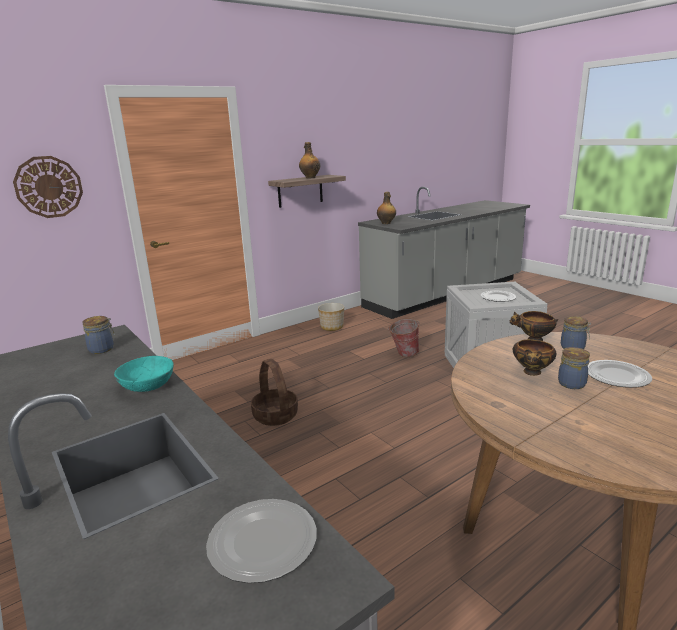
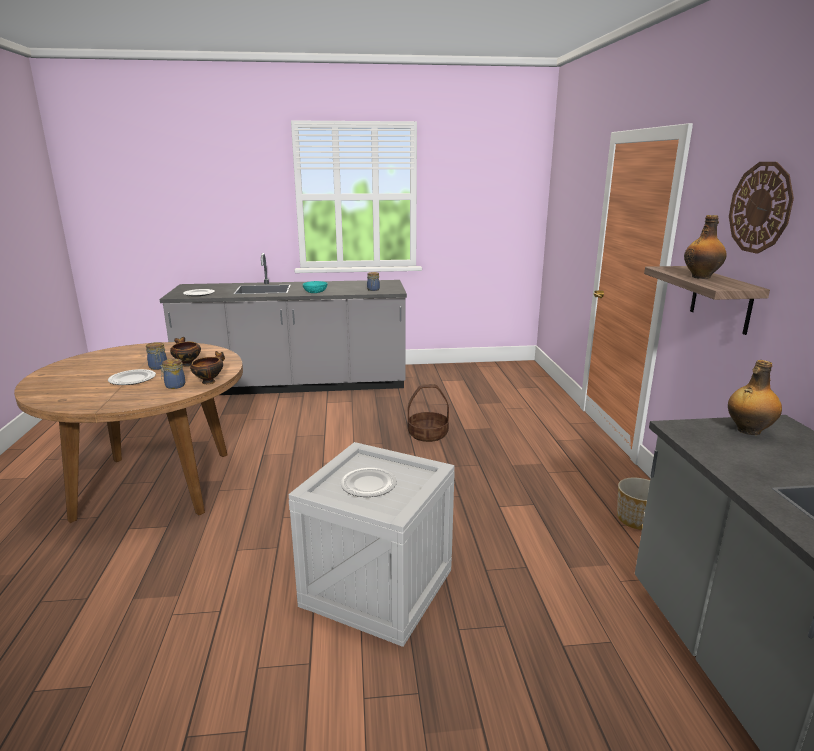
camera: 120 degrees right, 0 degrees up
(49, 187) = (577, 219): wall clock -> wall clock (760, 207)
(403, 354) = (485, 538): bucket -> none

